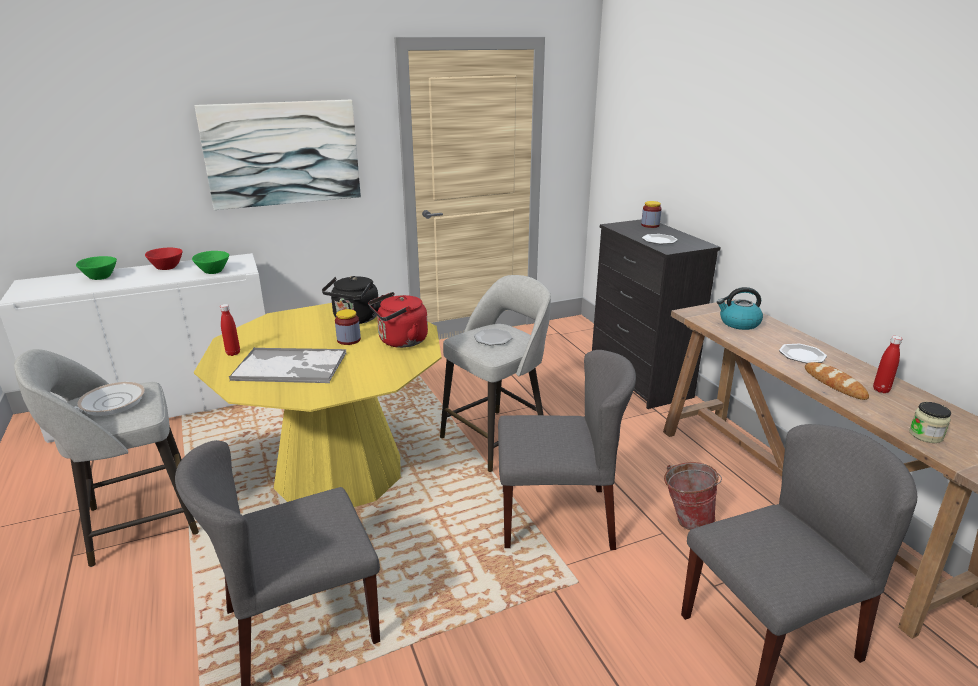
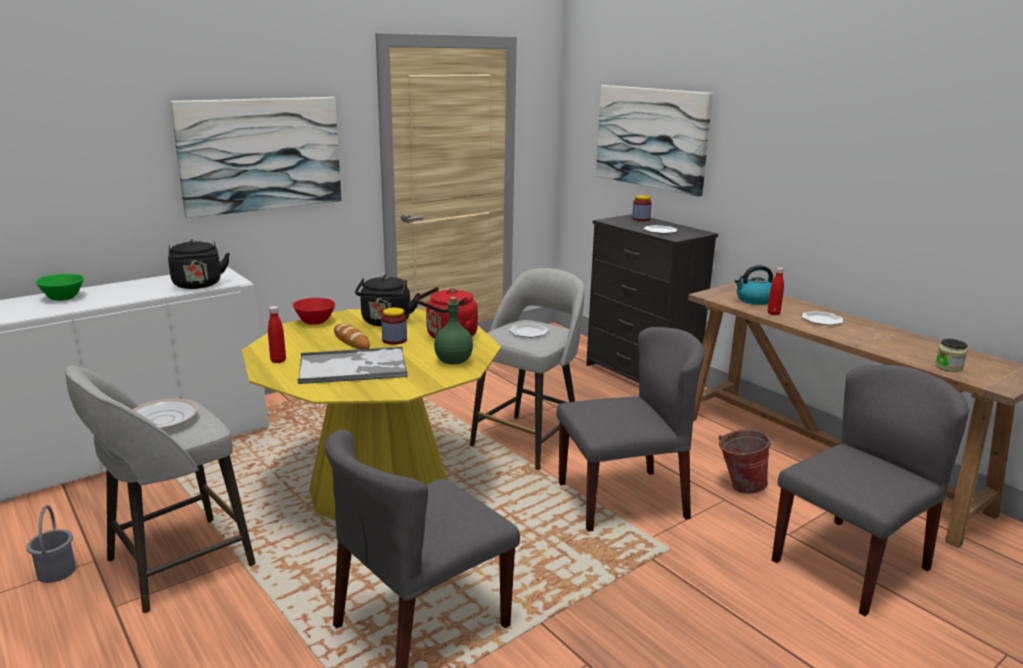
camera: 15 degrees left, 5 degrees down
(49, 514) = (55, 572): none -> grey bucket
(166, 268) = (137, 285): red bowl -> red bowl (315, 322)
(212, 272) = (198, 285): green bowl -> black kettle
(383, 370) = (453, 362): none -> green bottle
(667, 142) = (651, 137): none -> picture
(834, 384) = (860, 338): bread -> bread (351, 340)
(881, 390) = (898, 340): red bottle -> red bottle (773, 313)

